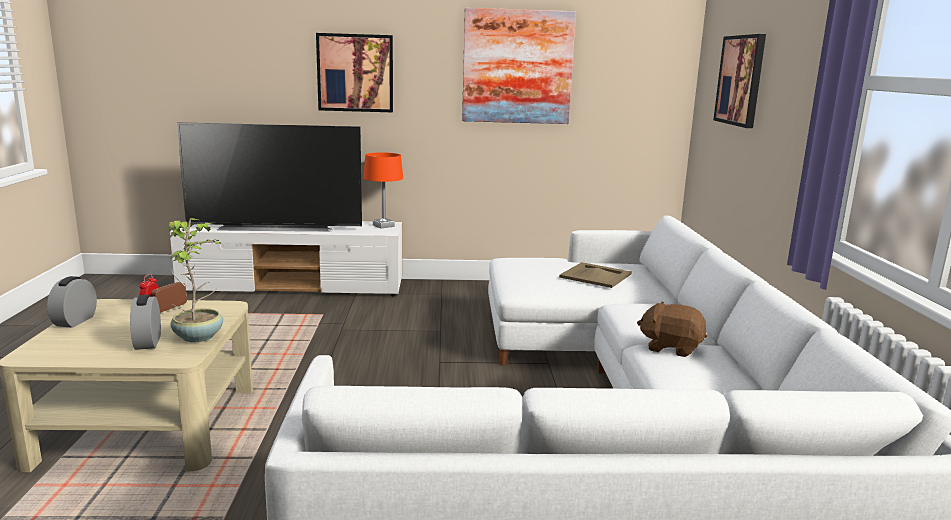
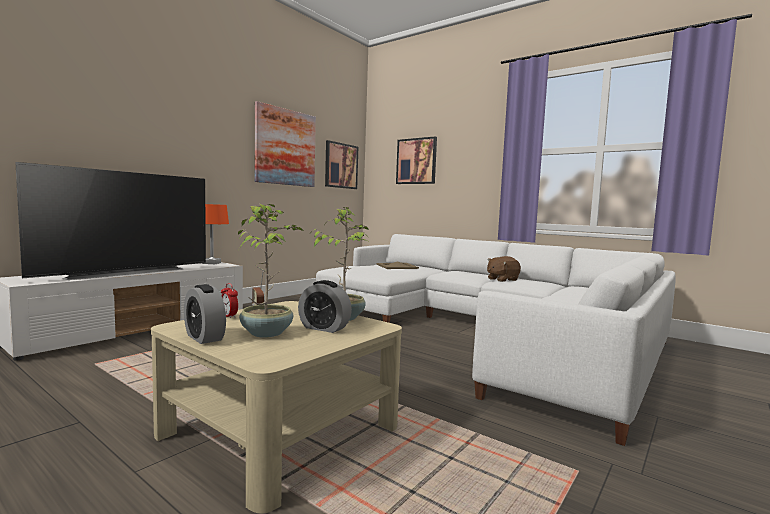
camera: 50 degrees left, 10 degrees down
(110, 331) = (267, 332): none -> potted plant
(355, 73) = (177, 137): picture -> picture (341, 165)

